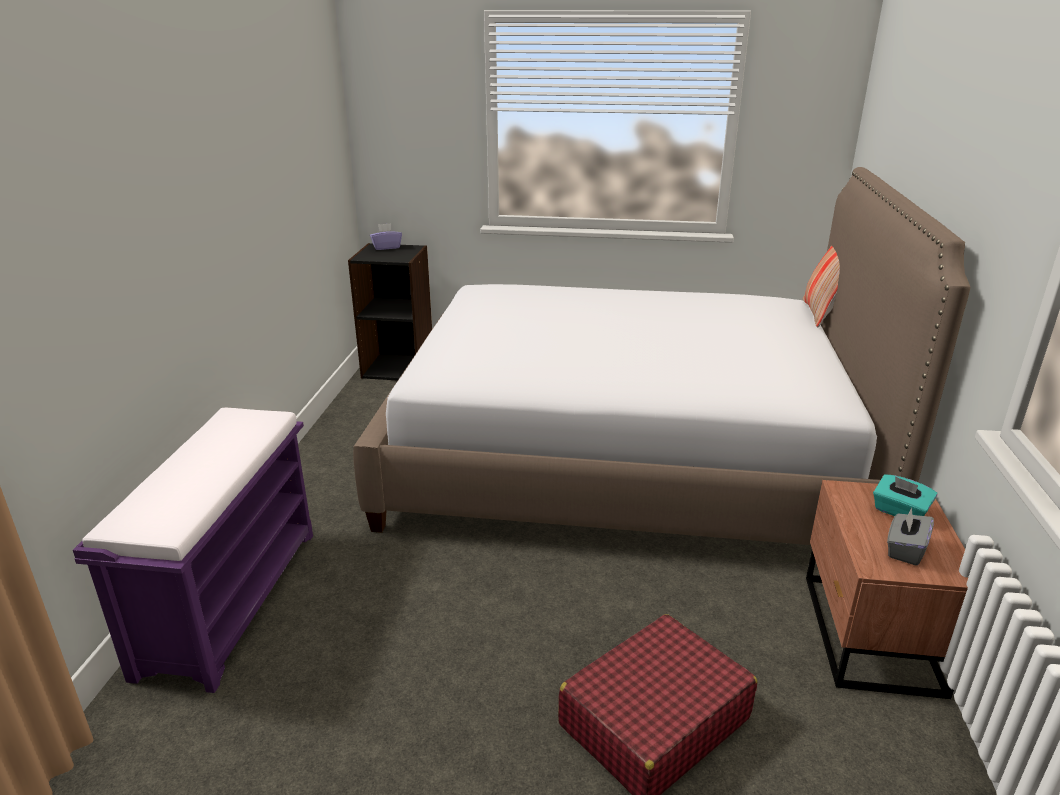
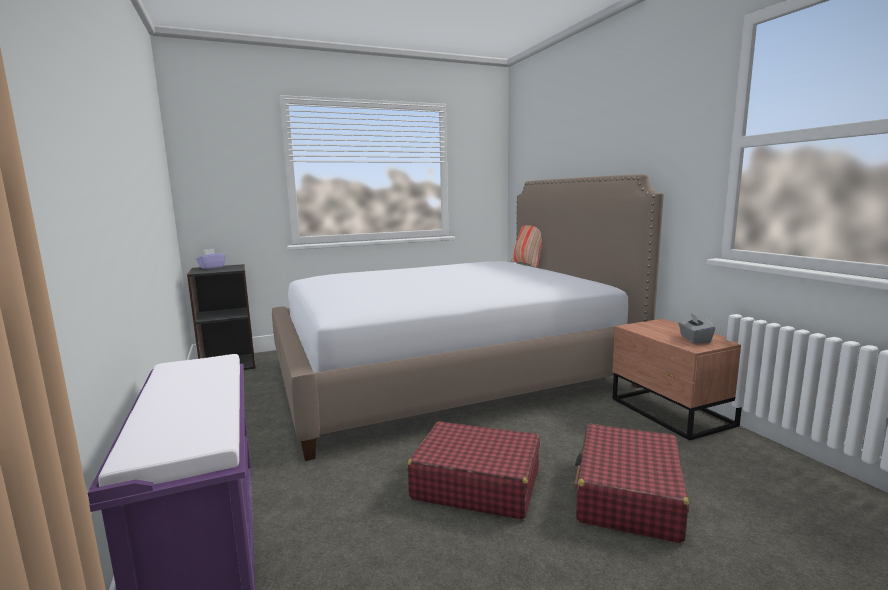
camera: 30 degrees left, 15 degrees down
(504, 630) = (476, 484): none -> red suitcase
(899, 512) = (667, 328): turquoise tissue box -> none

